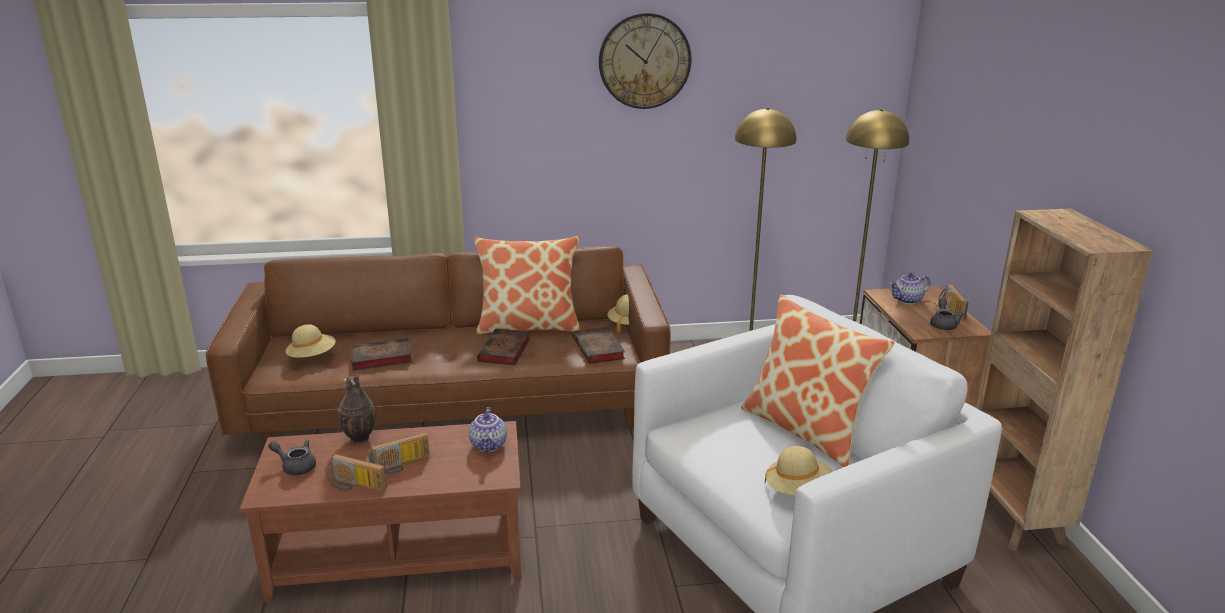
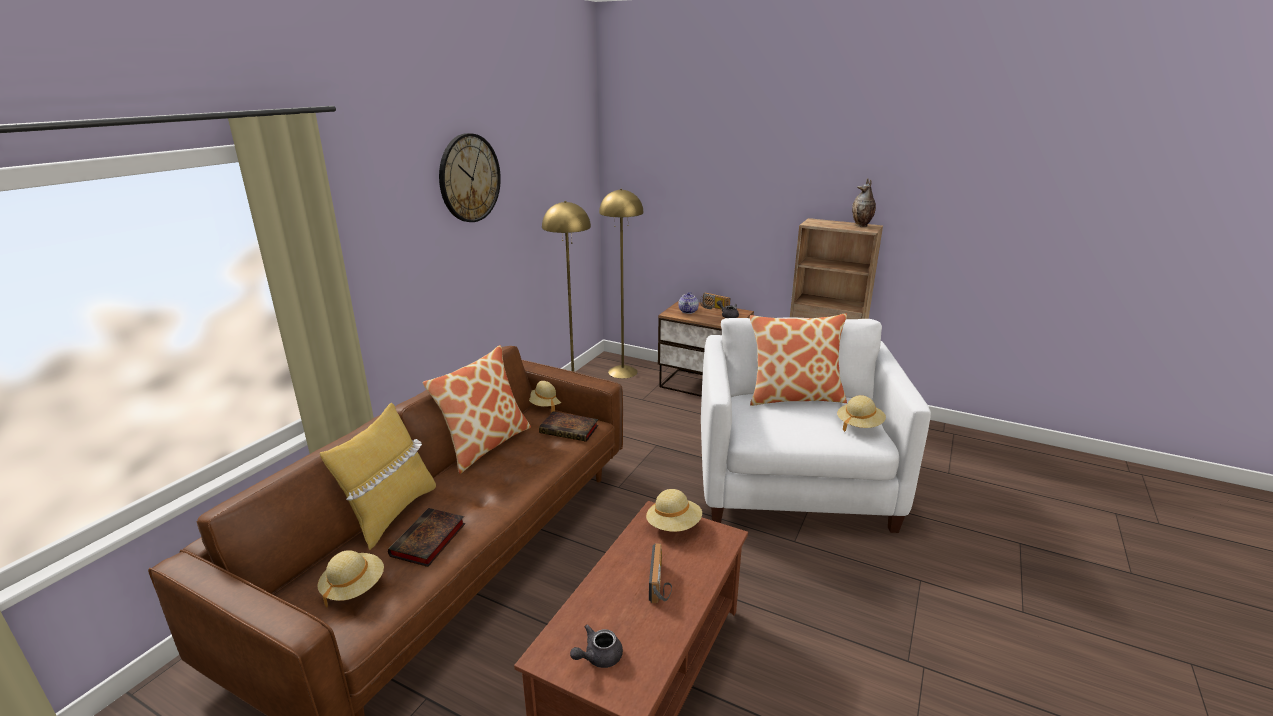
camera: 55 degrees left, 0 degrees up
(355, 486) = (671, 624): radio -> none
(359, 439) = (589, 597): vase -> vase (862, 225)
(400, 333) = (391, 513): none -> yellow pillow
(489, 445) = (674, 525): teapot -> beige hat
(505, 351) = (514, 470): book -> none

